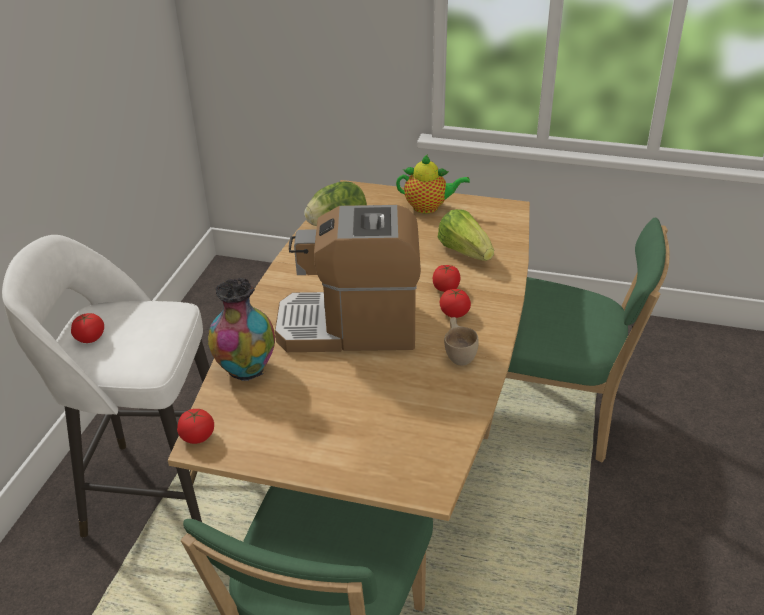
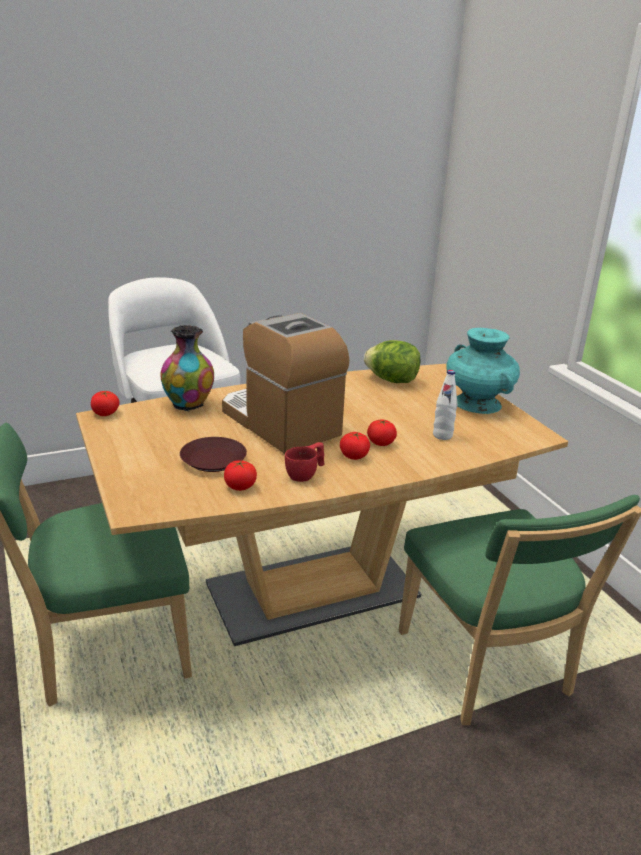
camera: 50 degrees right, 10 degrees down
(90, 338) = (160, 353): tomato -> tomato (240, 486)
(380, 398) = (213, 459): none -> brown plate
(428, 207) = (477, 403): teapot -> turquoise vase
(459, 353) = (306, 474): beige cup -> red cup
(465, 252) = (442, 435): lettuce -> white bottle

